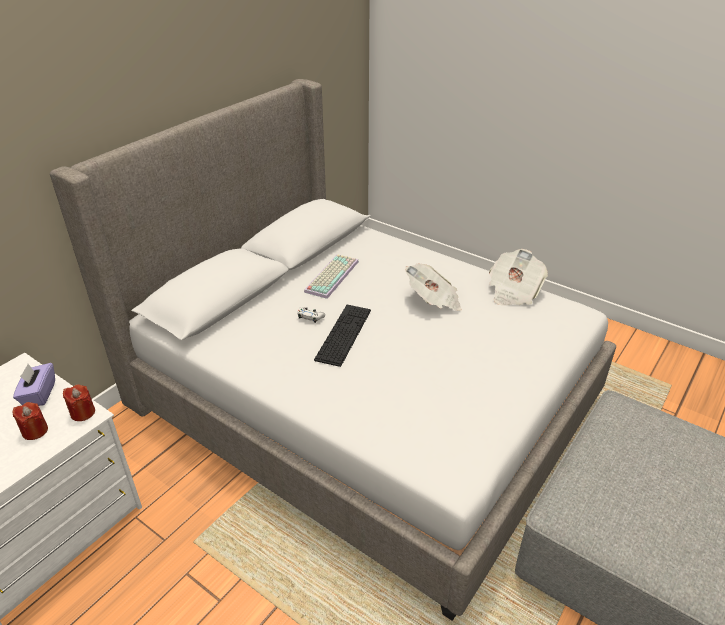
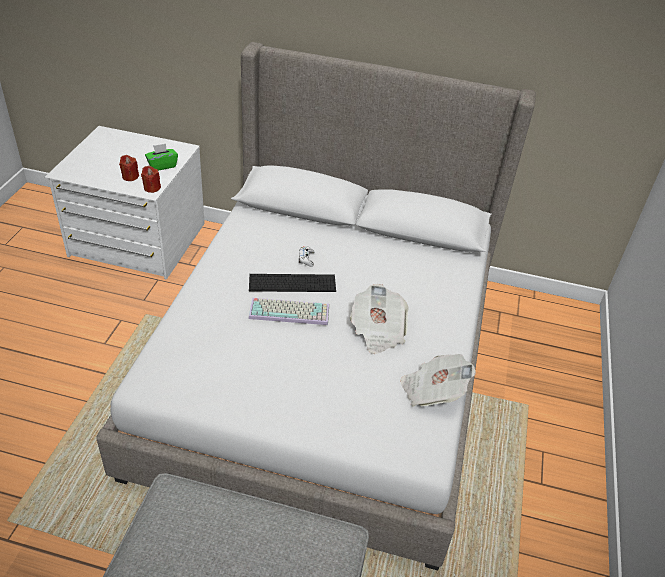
camera: 65 degrees right, 5 degrees up
(39, 394) = (162, 165): purple tissue box -> green tissue box
(331, 275) = (376, 256): keyboard -> keyboard (290, 311)

